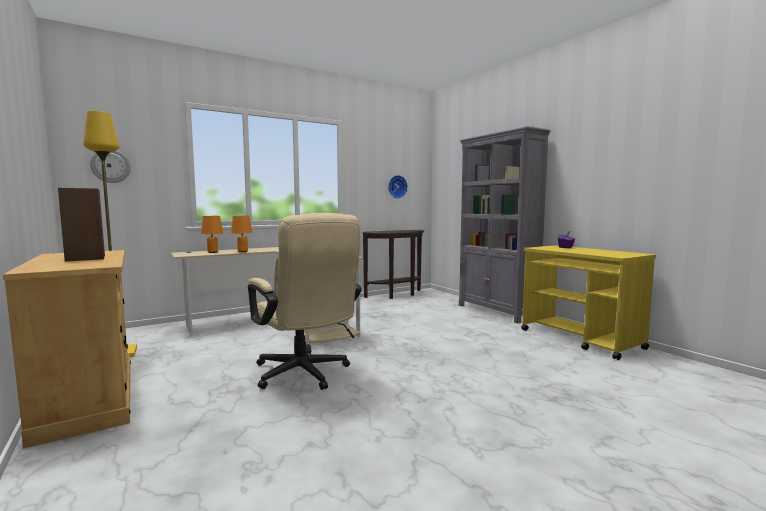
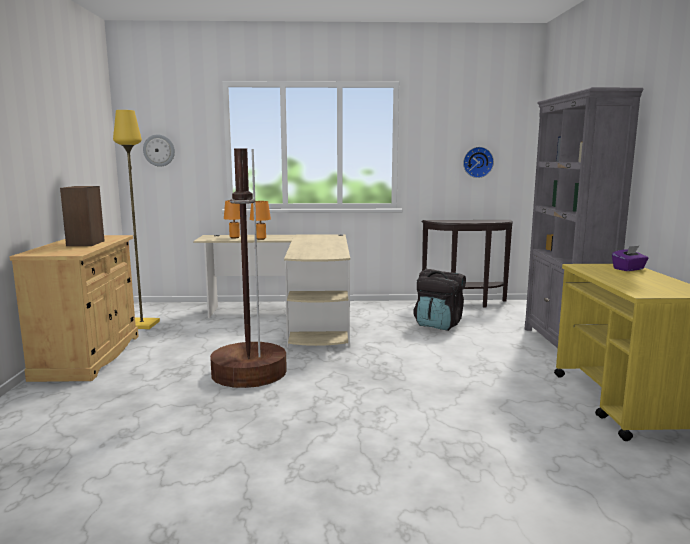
camera: 30 degrees right, 5 degrees up
(305, 375) = (248, 373): beige office chair -> brown floor lamp
(401, 311) = (438, 325): none -> black backpack

